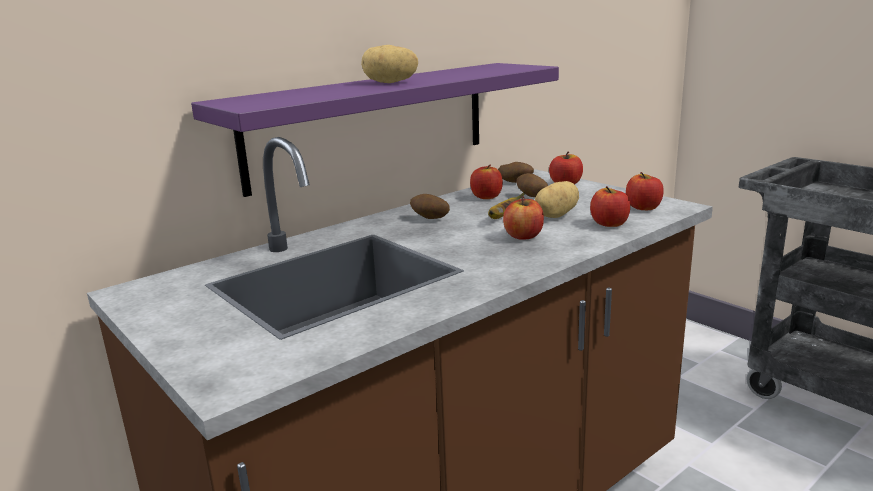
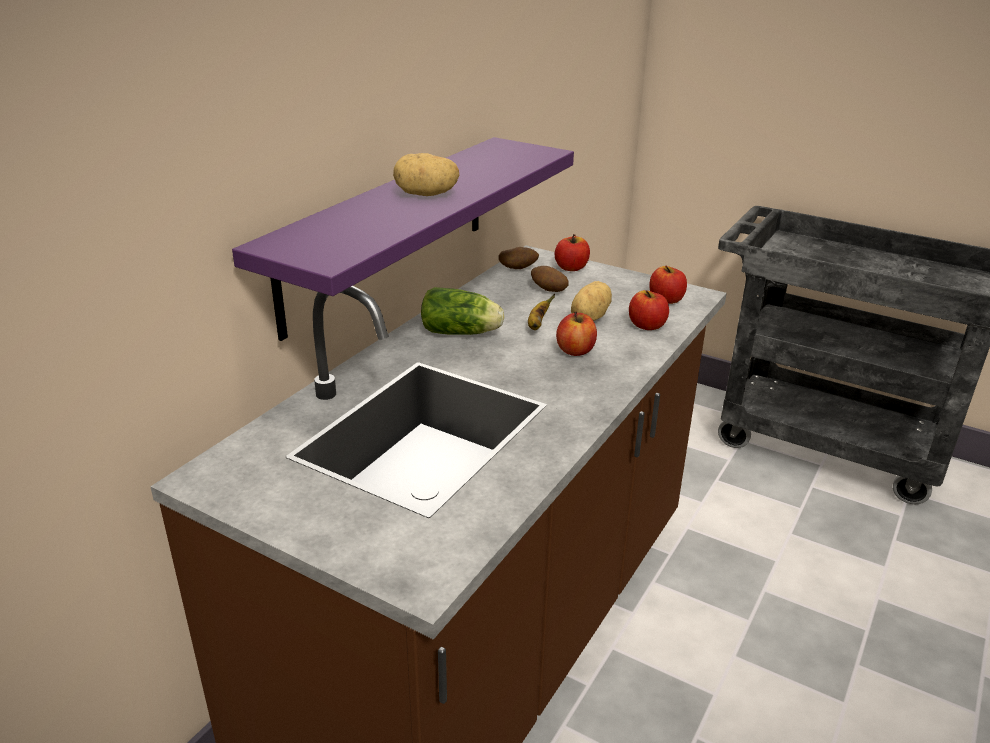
camera: 20 degrees left, 10 degrees up
(430, 218) = (463, 332): potato -> lettuce
(486, 197) = (501, 294): apple -> none

